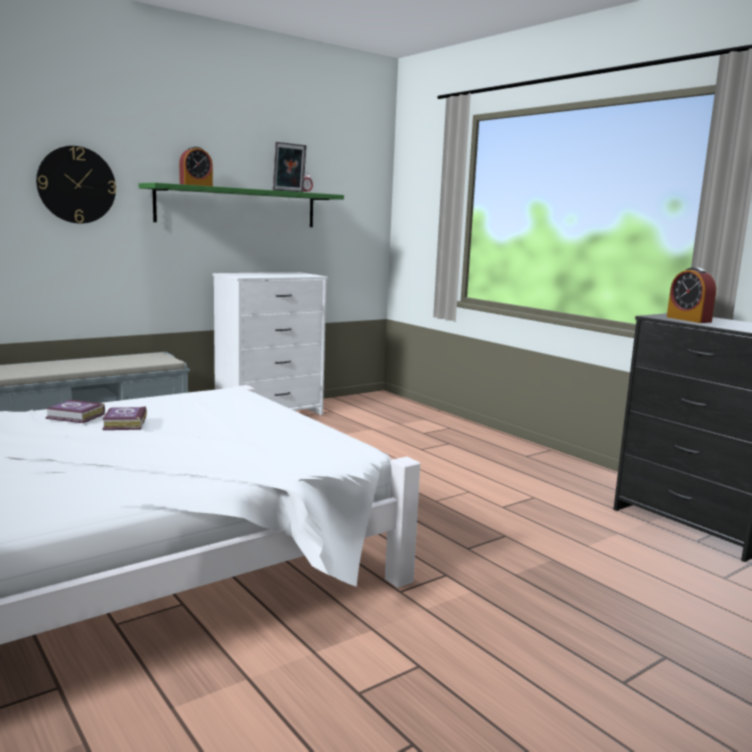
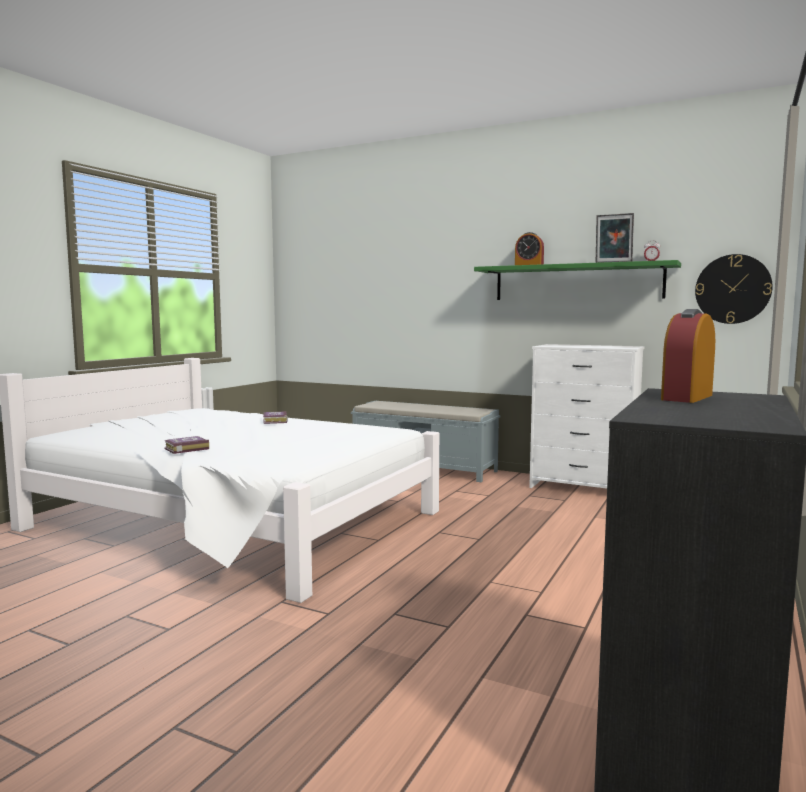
camera: 65 degrees right, 5 degrees down
(76, 185) = (443, 274): wall clock -> wall clock (732, 289)
(124, 423) = (270, 427): book -> book (185, 449)

